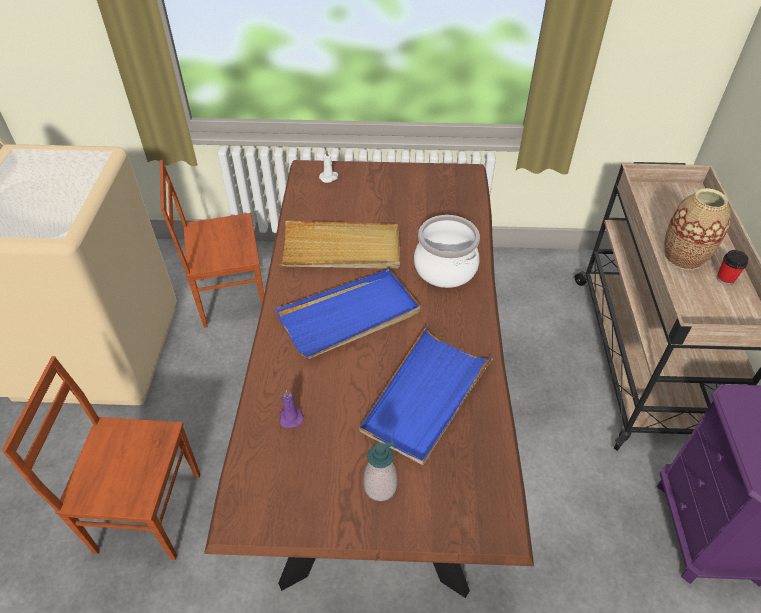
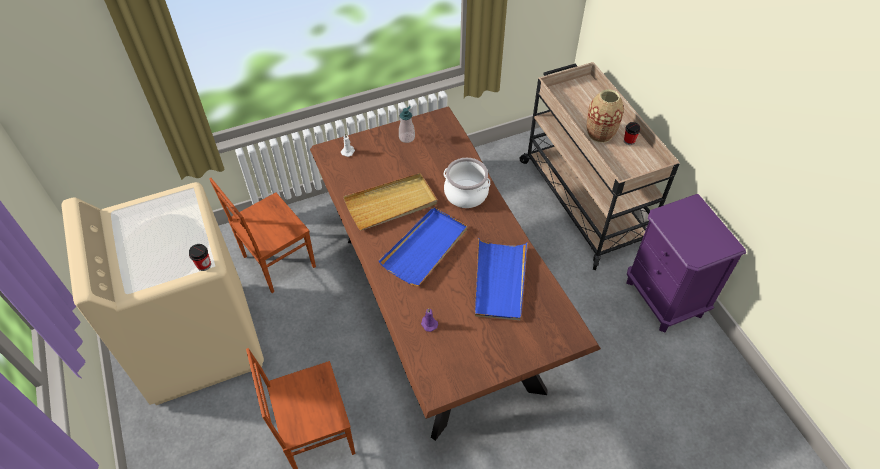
camera: 25 degrees left, 5 degrees up
(53, 233) = (204, 265): none -> cup
(380, 487) = (503, 342): soap dispenser -> soap dispenser (407, 137)

